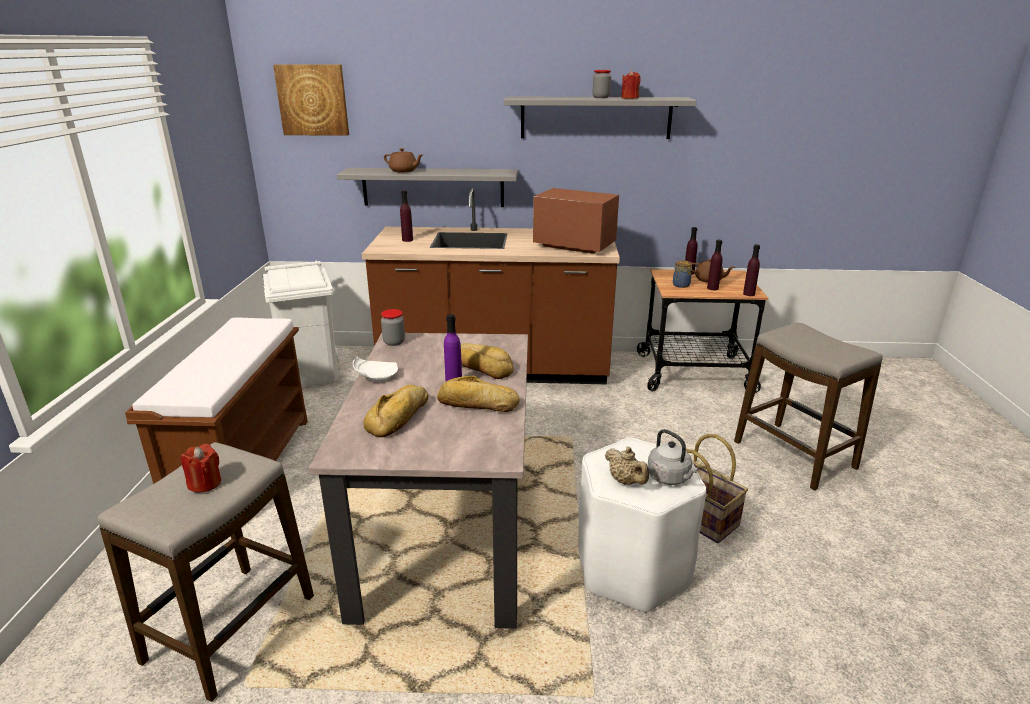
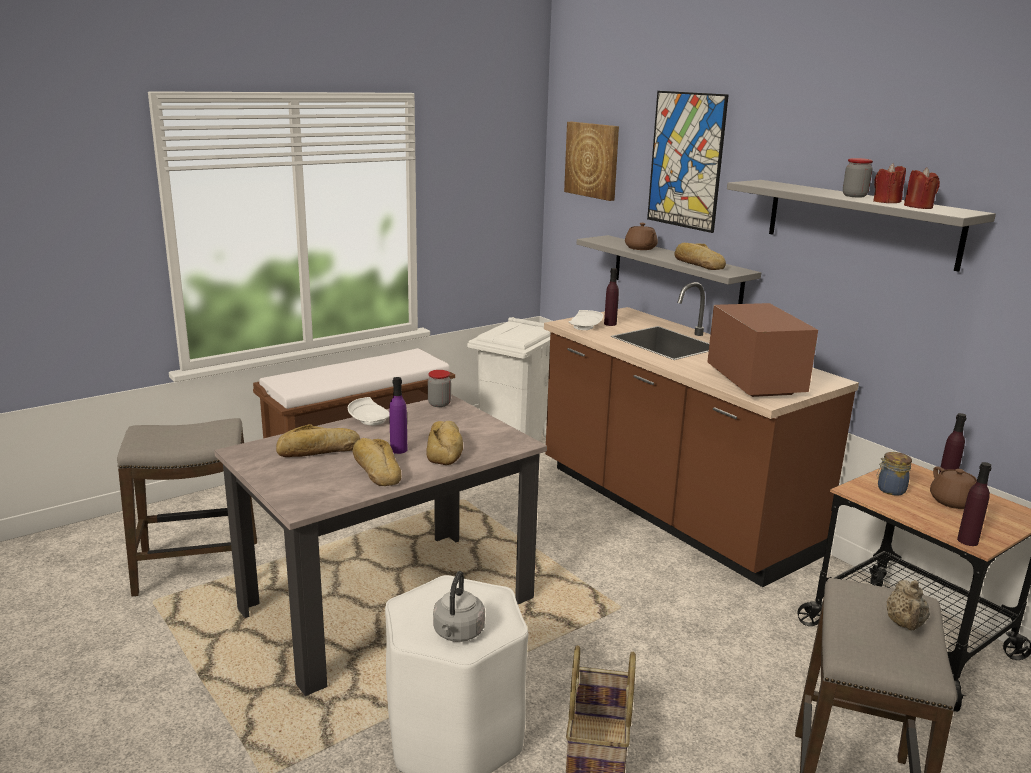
camera: 50 degrees right, 5 degrees down
(205, 483) = (188, 436): red candle -> red candle (918, 207)
(398, 247) = (585, 327): none -> white plate
(427, 89) = (686, 160): none -> picture
(472, 172) = (698, 264): none -> bread
(626, 481) = (421, 610): beige teapot -> beige teapot (905, 625)
(712, 288) = (929, 512): purple bottle -> none

